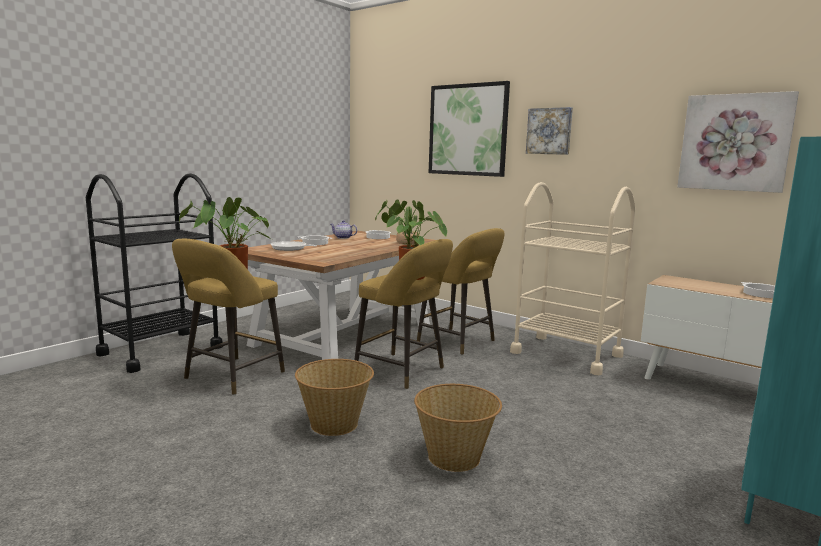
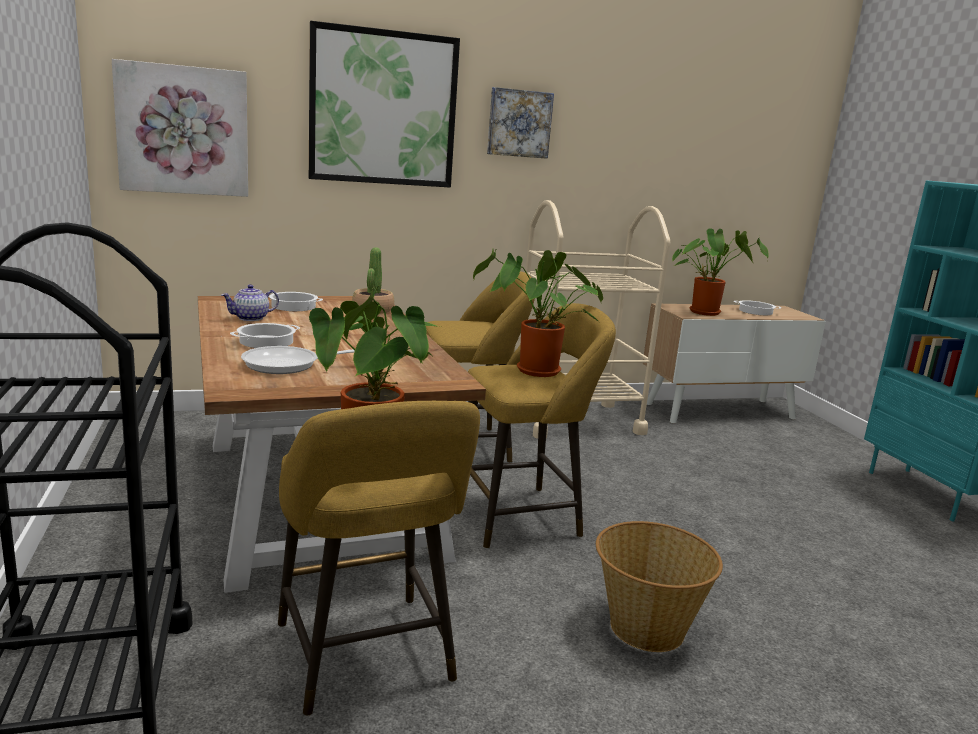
camera: 55 degrees left, 5 degrees up
(455, 457) = (789, 586): basket -> none
(695, 285) = (707, 312): none -> potted plant
(734, 142) = (718, 154): picture -> picture (183, 130)

